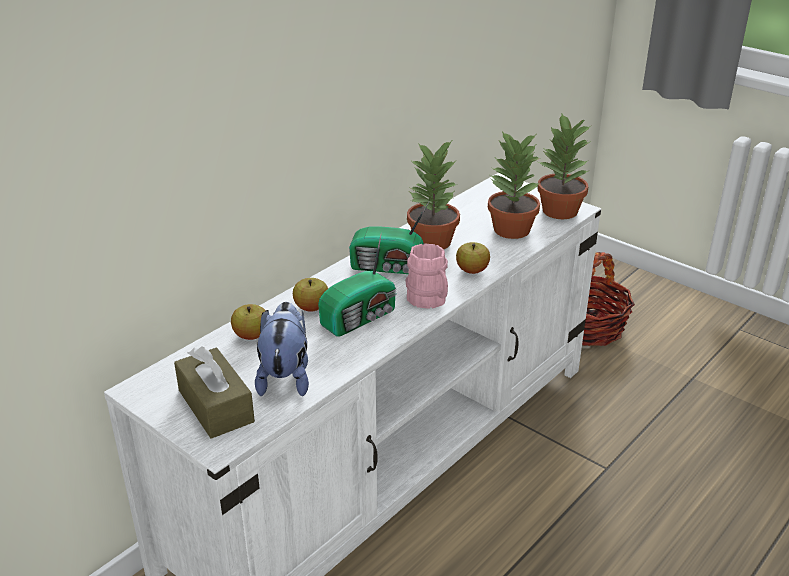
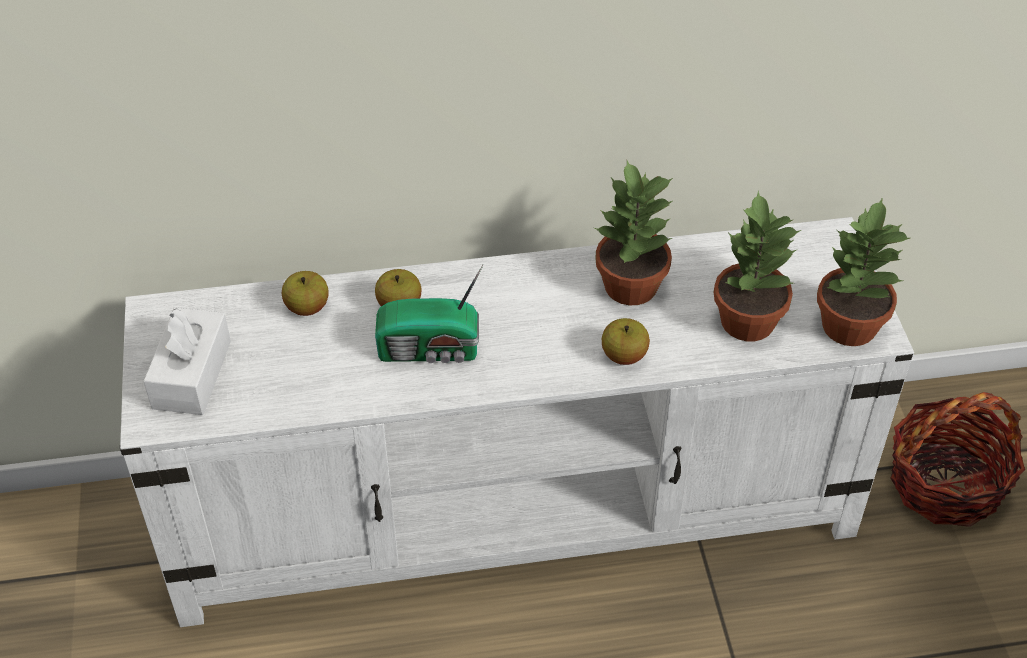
camera: 40 degrees right, 15 degrees up
(216, 406) = (192, 374): brown tissue box -> white tissue box
(285, 376) = (283, 379): plush toy -> none
(388, 267) = (538, 296): radio -> none
(429, 301) = (526, 370): pink mug -> none

